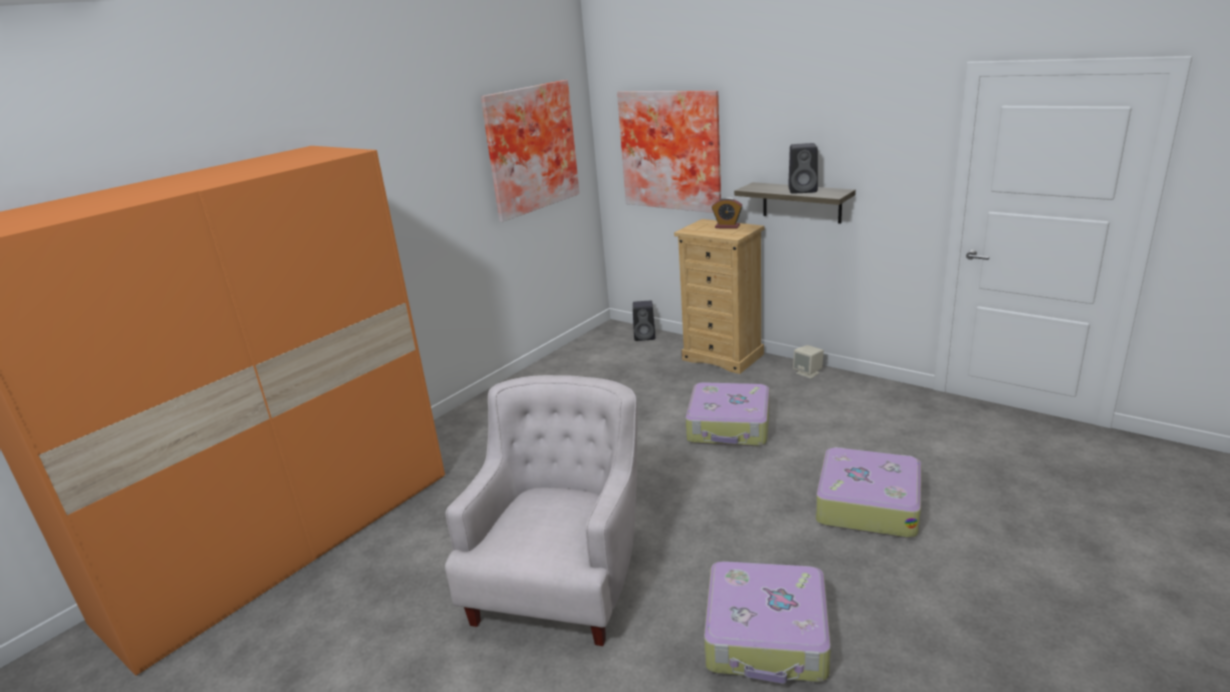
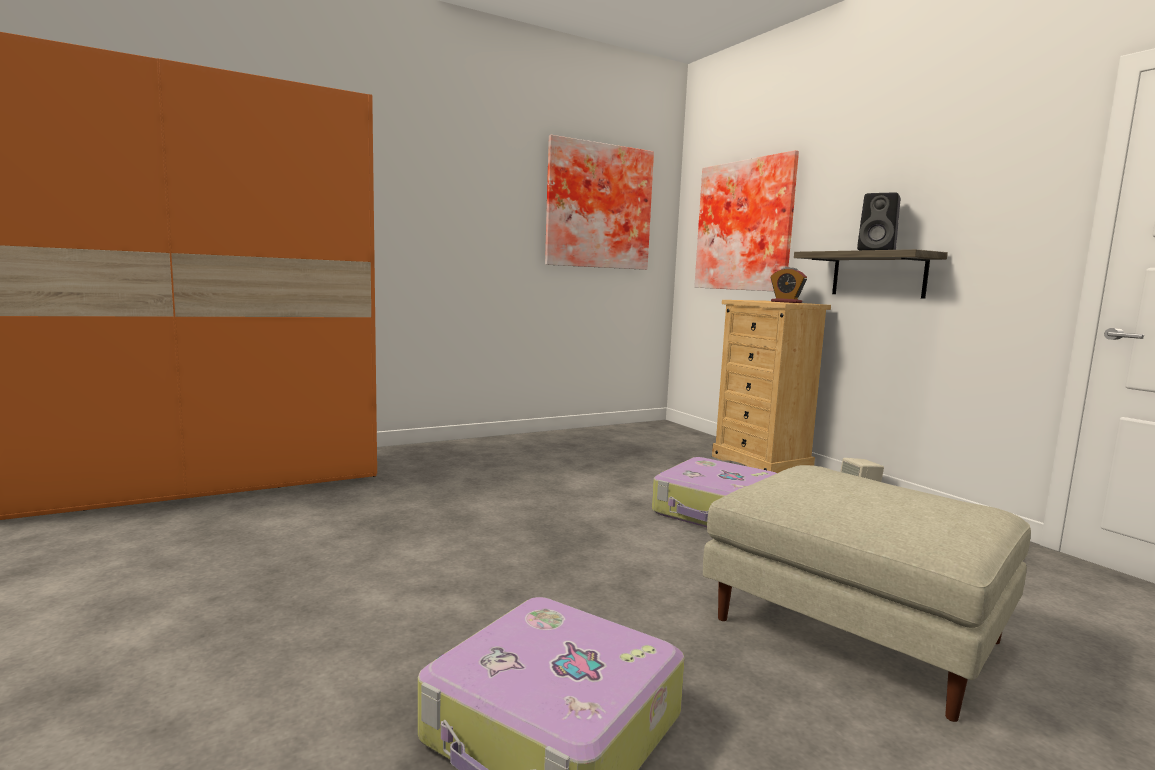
camera: 20 degrees right, 15 degrees down
(562, 579) = (374, 580): white armchair -> none
(645, 336) = (689, 435): black speaker -> none
(867, 504) = (851, 629): suitcase -> beige ottoman

